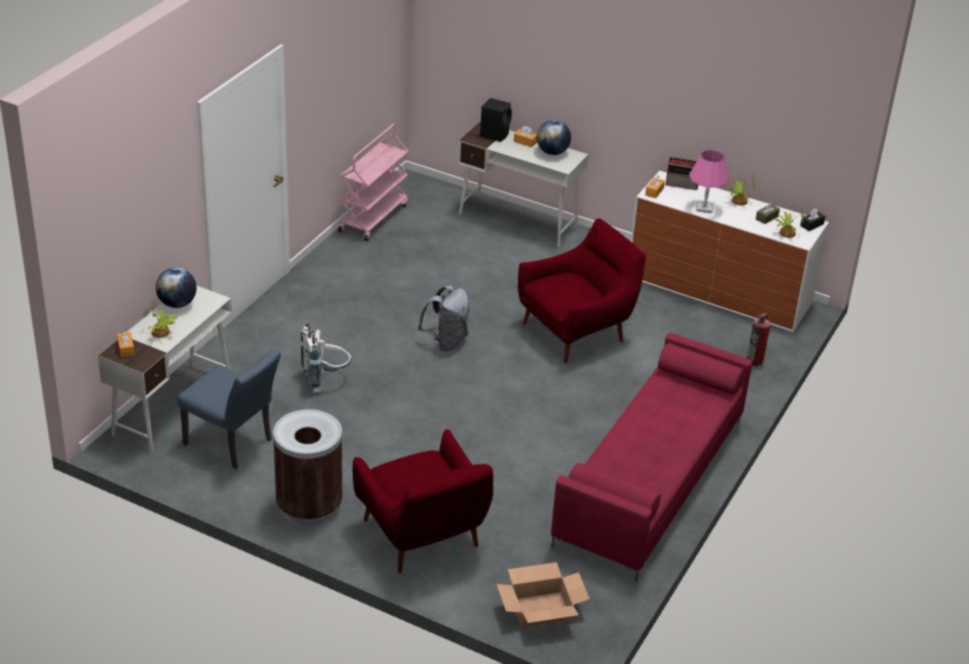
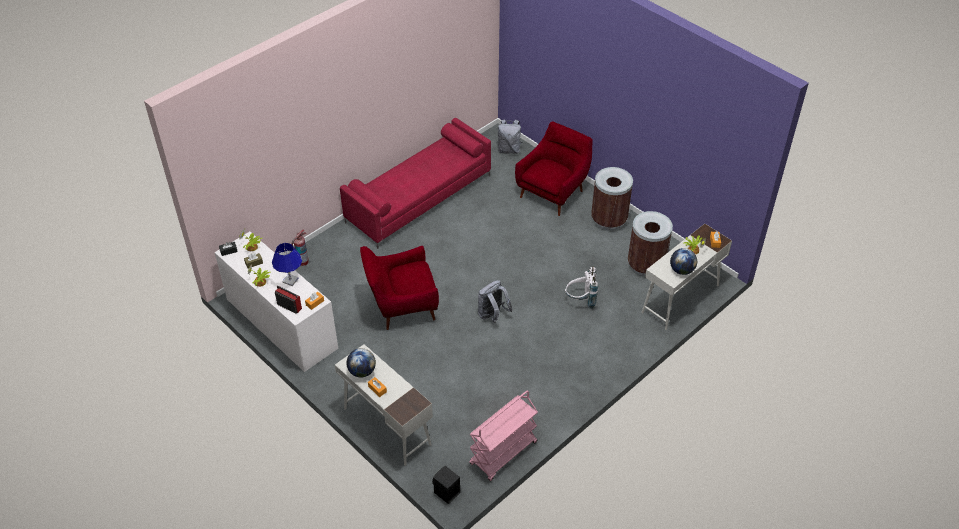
camera: 160 degrees left, 10 degrees up
(233, 444) = (645, 265): blue chair -> brown trash can
(423, 538) = (553, 192): red armchair -> red armchair turned 45 degrees clockwise
(495, 134) = (397, 404): black speaker -> black speaker (446, 493)
(540, 609) = (509, 149): cardboard box -> grey backpack
(704, 208) = (290, 280): pink table lamp -> blue table lamp

